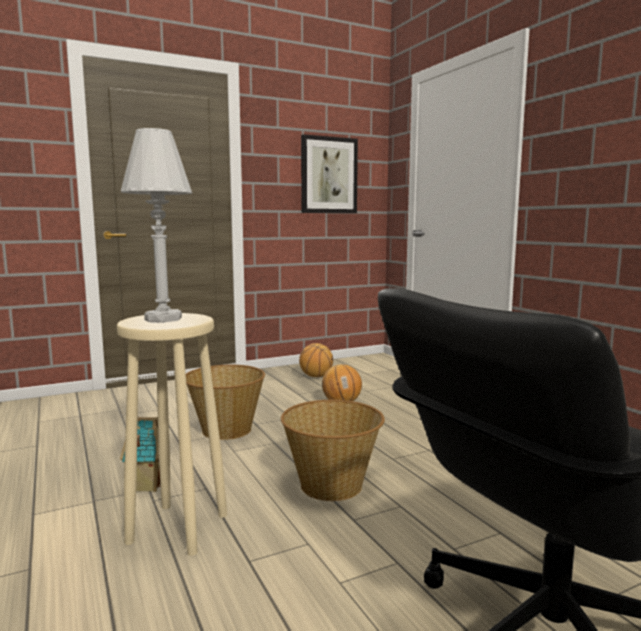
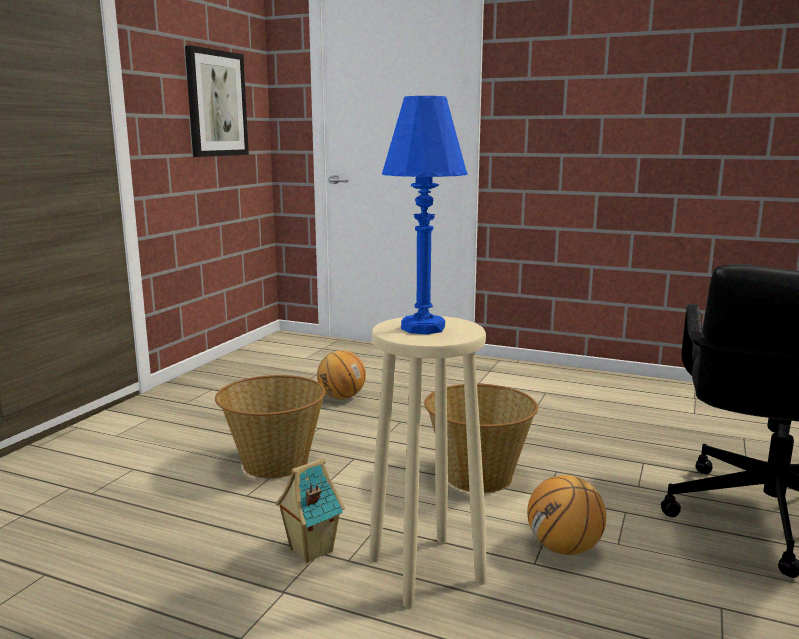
camera: 40 degrees left, 5 degrees up
(163, 319) = (423, 328): white table lamp -> blue table lamp
(316, 376) = (257, 375): basketball -> basketball (564, 548)

